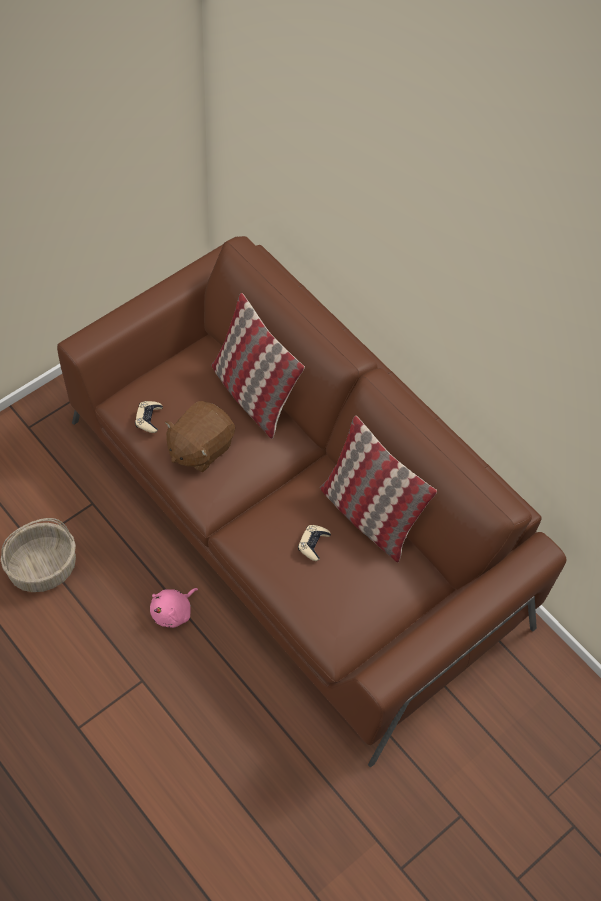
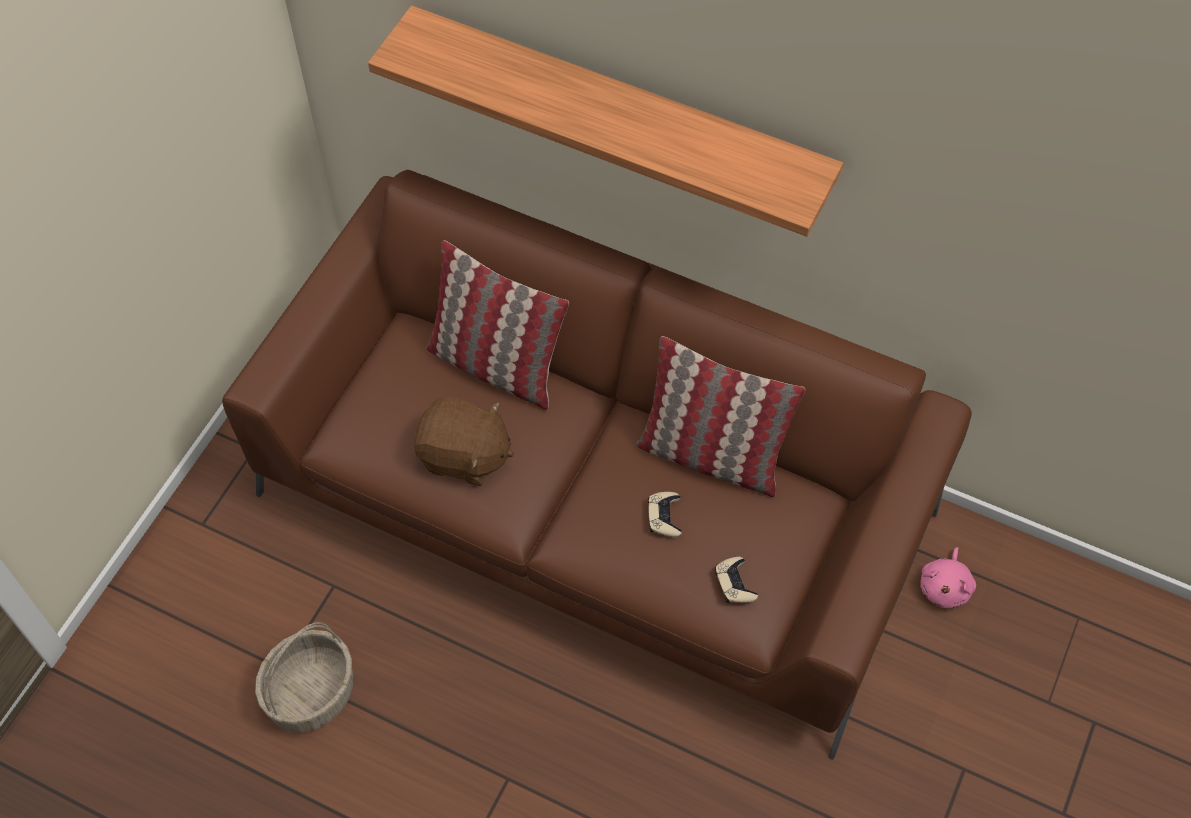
camera: 20 degrees left, 0 degrees up
(148, 418) = (381, 446): beige game controller -> beige game controller (735, 583)
(173, 612) = (503, 676): pink plush toy -> pink plush toy (945, 587)
(200, 447) = (464, 456): brown plush toy -> brown plush toy turned 90 degrees counterclockwise
(384, 246) = (619, 111): none -> shelf

